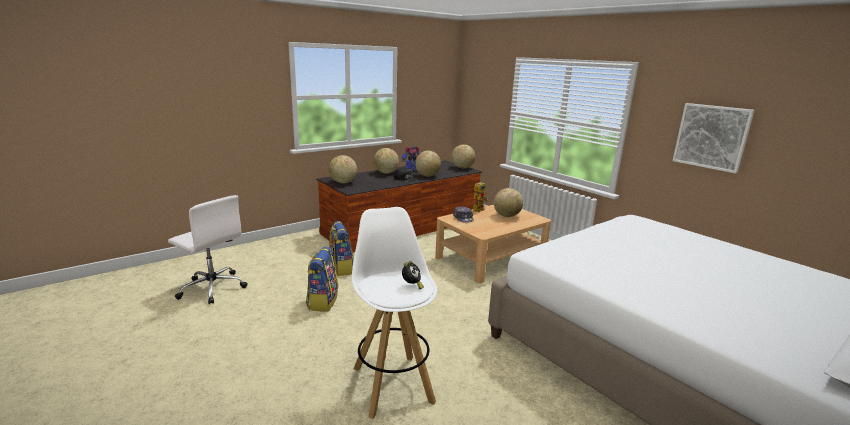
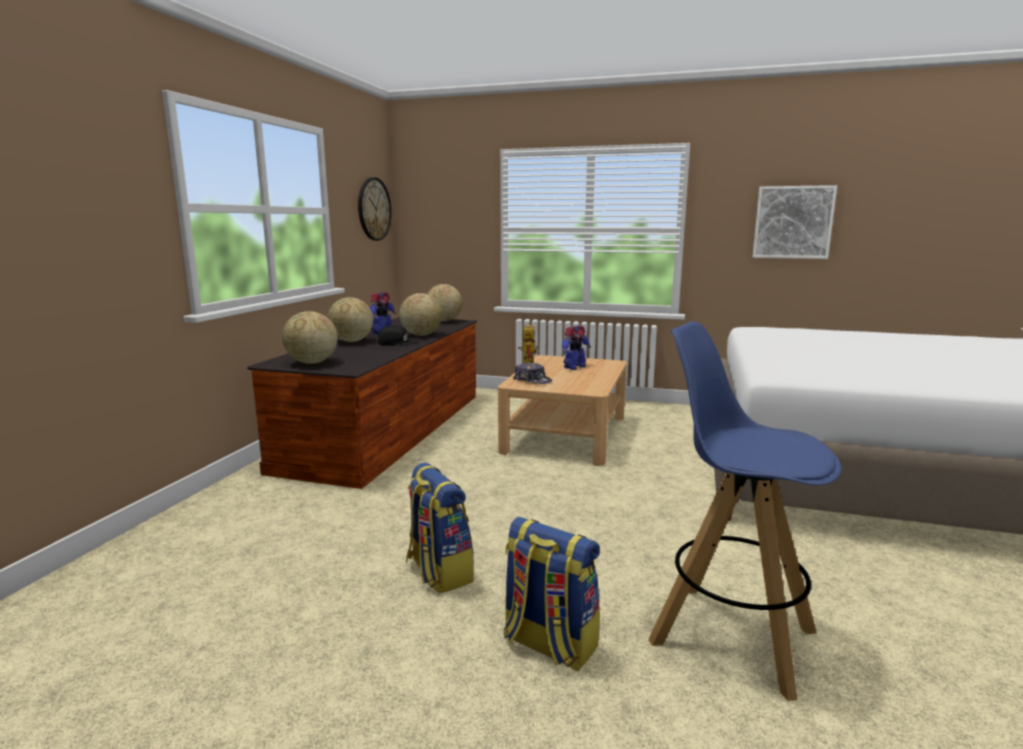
camera: 35 degrees left, 5 degrees down
(212, 288) = (166, 642): white office chair -> none
(340, 268) = (386, 513): backpack -> backpack (548, 644)
(392, 383) = (730, 635): white stool -> blue stool
(412, 286) = (786, 440): alarm clock -> none
(438, 92) = (374, 209): none -> wall clock
(507, 216) = (574, 367): globe -> toy robot

